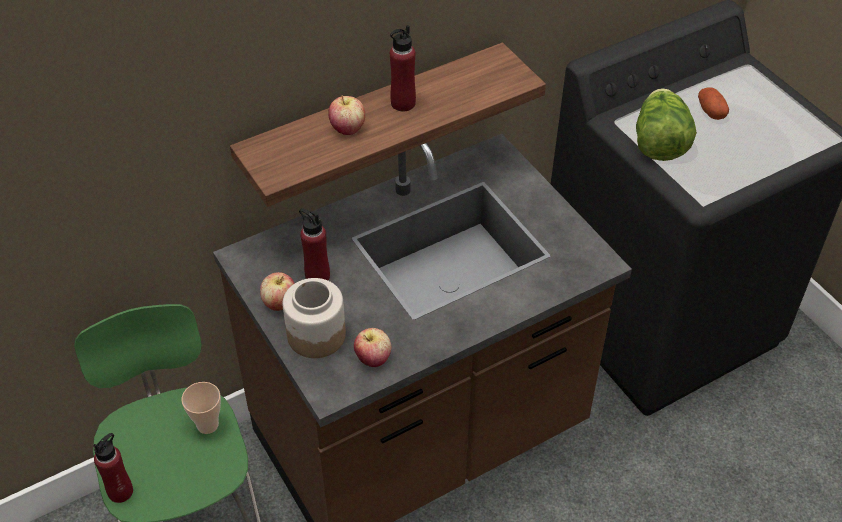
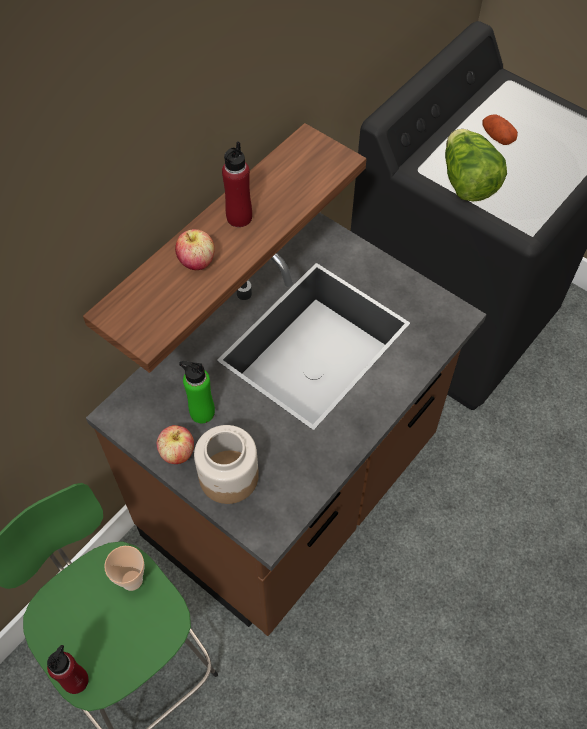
camera: 20 degrees left, 10 degrees up
(317, 276) = (202, 412): red bottle -> green bottle
(373, 359) = (294, 484): apple -> none

